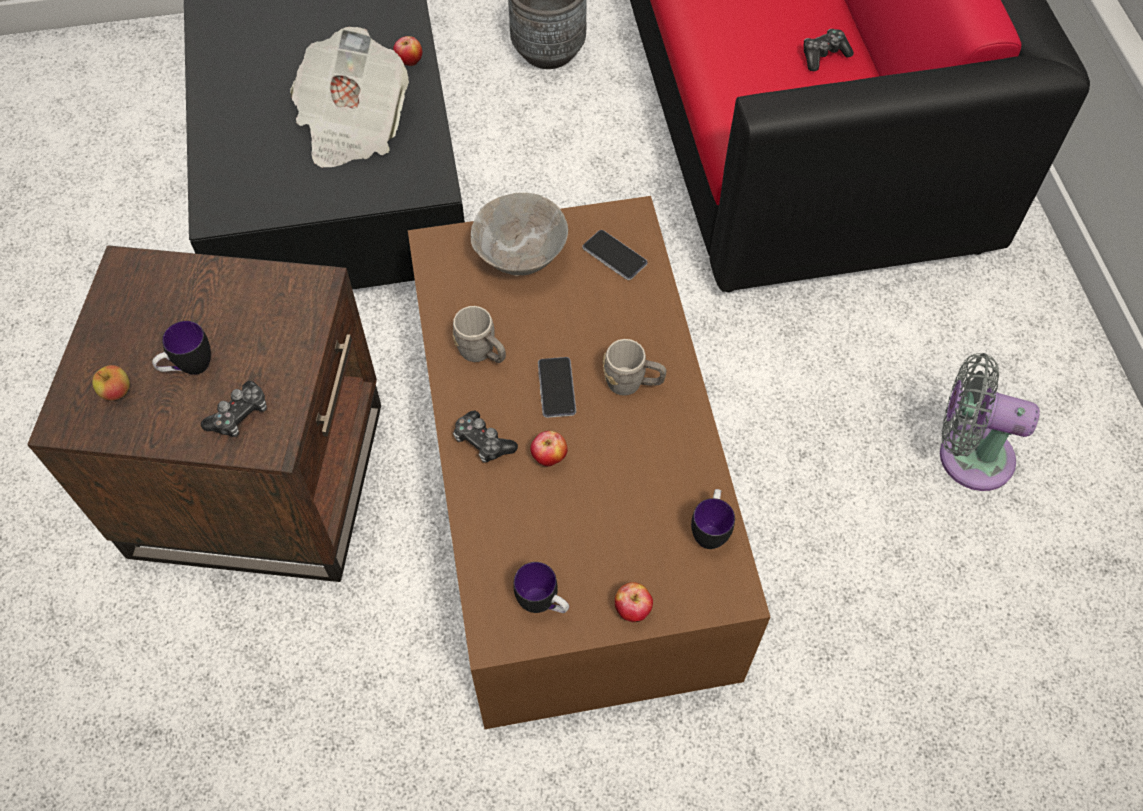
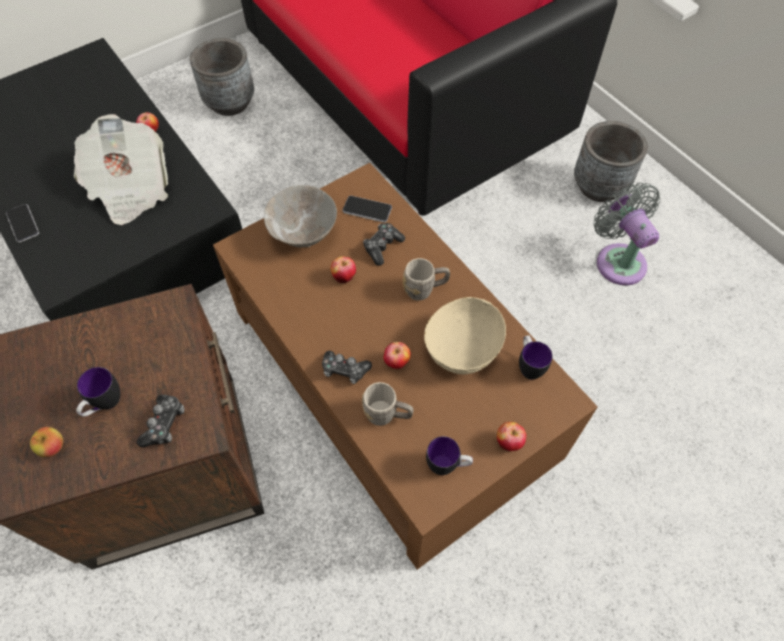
camera: 25 degrees left, 0 degrees up
(482, 353) = (311, 309): grey mug -> grey mug (387, 415)
(541, 329) = (344, 277): none -> apple
(556, 388) = (375, 312): phone -> phone (23, 223)
(639, 473) = (462, 347): none -> beige bowl
(824, 55) = (430, 39): game controller -> game controller (382, 247)
(967, 455) = (618, 260): grey fan -> grey fan turned 75 degrees clockwise
(998, 343) = (599, 187): none -> grey planter

